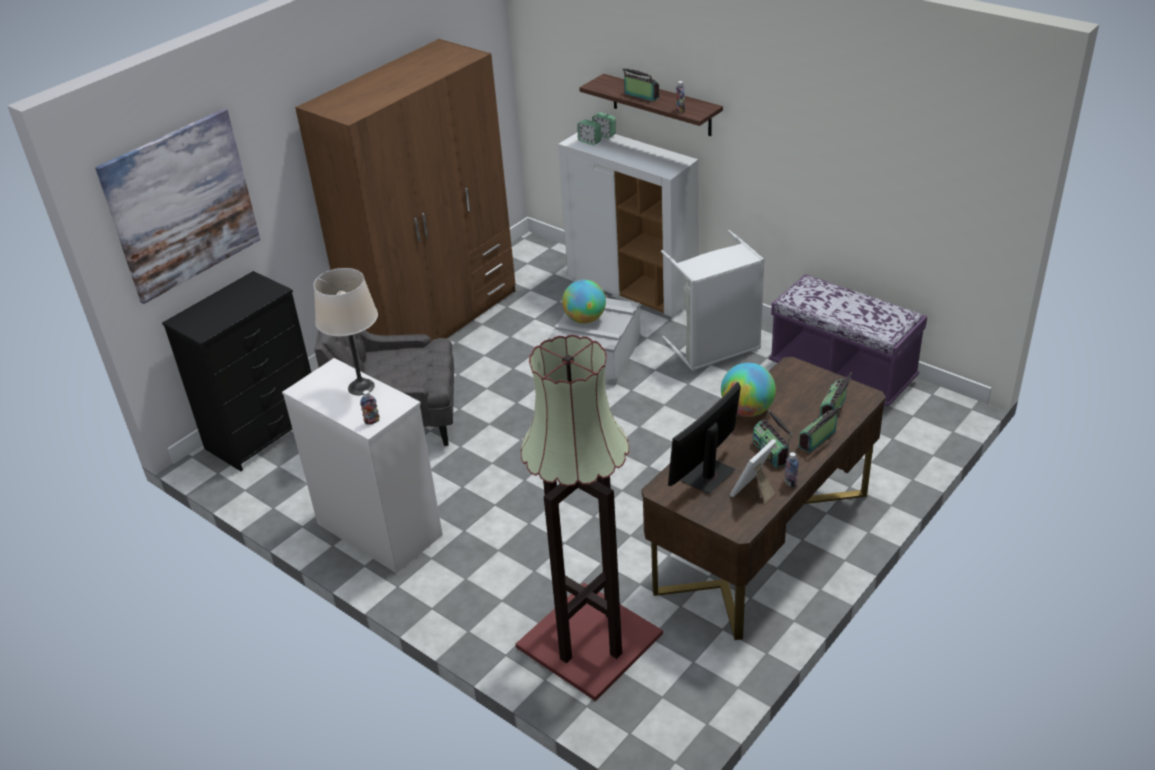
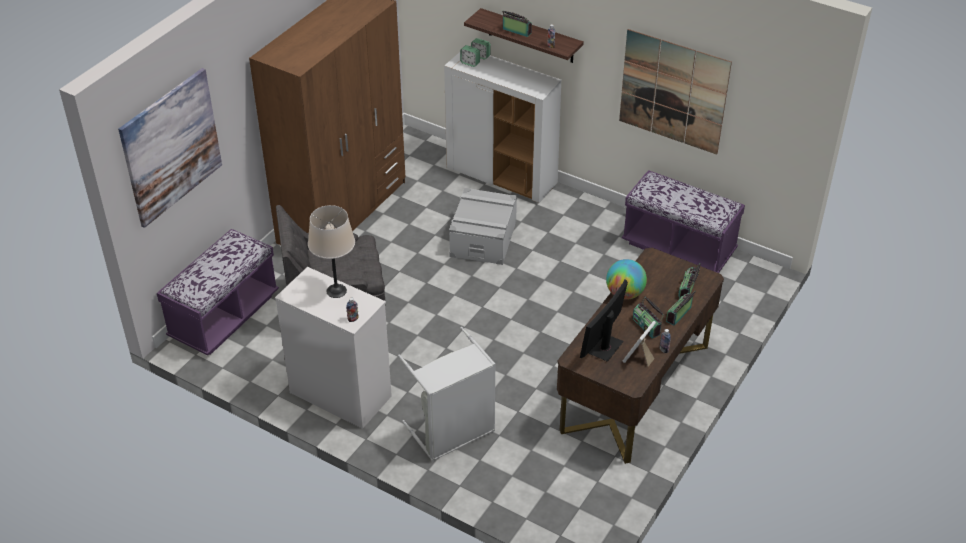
camera: 10 degrees left, 5 degrees up
(264, 431) = (224, 317): black dresser -> purple bench
(585, 319) = (475, 212): globe -> none
(587, 641) = (517, 471): floor lamp -> none
(715, 349) = (577, 230): grey laundry basket -> grey laundry basket (453, 433)
(833, 165) = (673, 91): none -> picture

